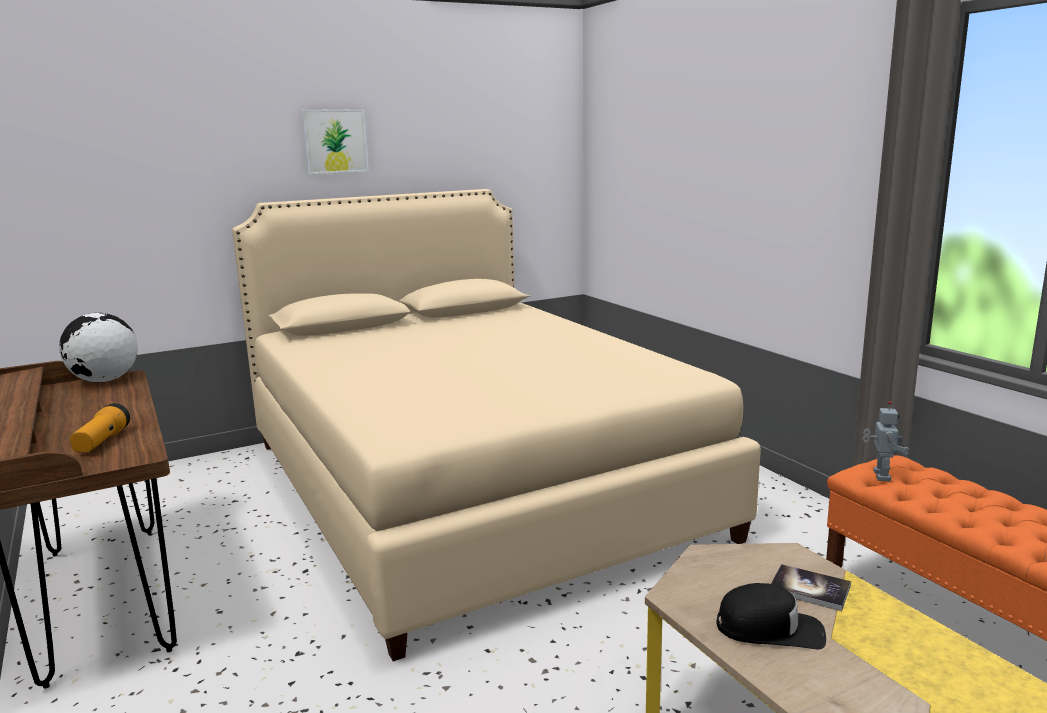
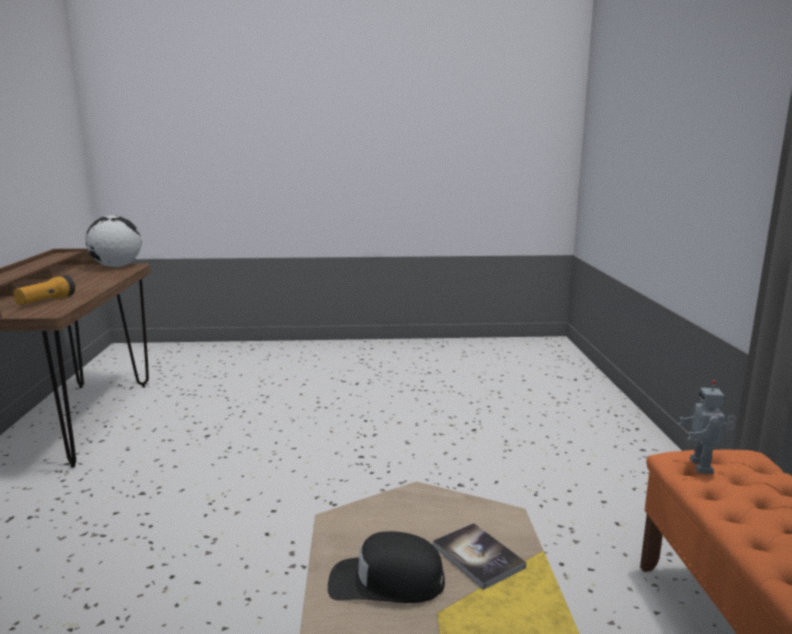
camera: 25 degrees right, 0 degrees up
(335, 141) = (346, 102): picture -> none
(469, 487) = (383, 402): beige bed -> none
(770, 629) = (386, 582): black cap -> black cap turned 150 degrees clockwise
(880, 476) = (703, 466): toy robot -> toy robot turned 150 degrees clockwise

